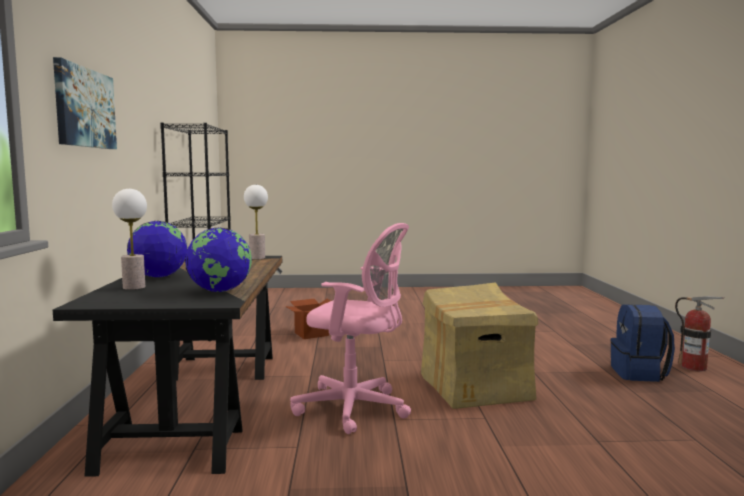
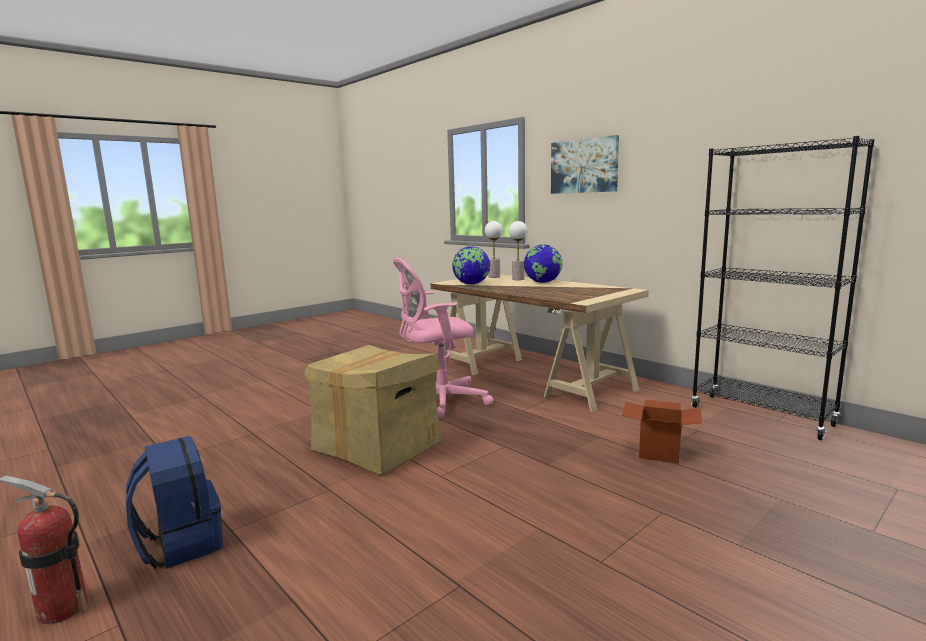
camera: 140 degrees right, 5 degrees up
(199, 403) = (532, 376): black desk -> beige desk
(257, 258) = (581, 299): table lamp -> table lamp (494, 277)

